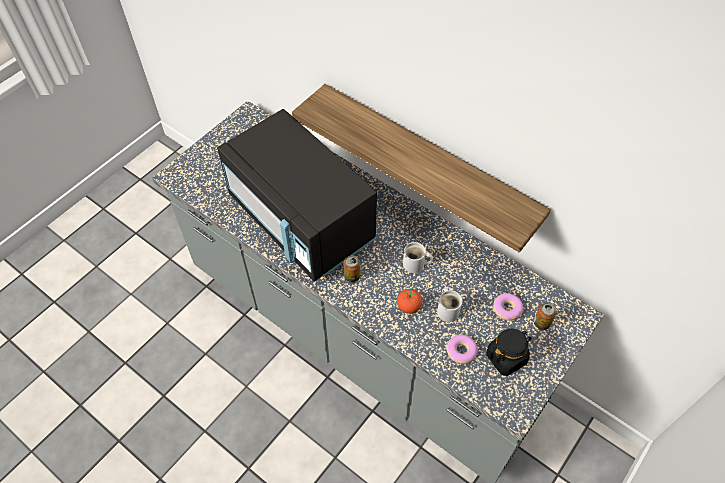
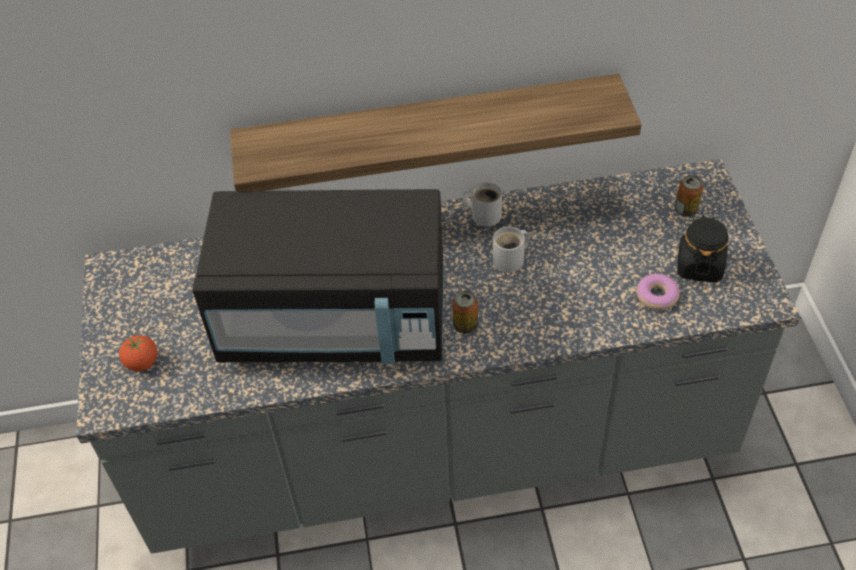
camera: 45 degrees left, 5 degrees down
(408, 306) = (558, 302): tomato -> tomato (142, 363)
(448, 310) = (596, 272): white mug -> white mug (484, 214)
(507, 309) = (643, 224): donut -> none

